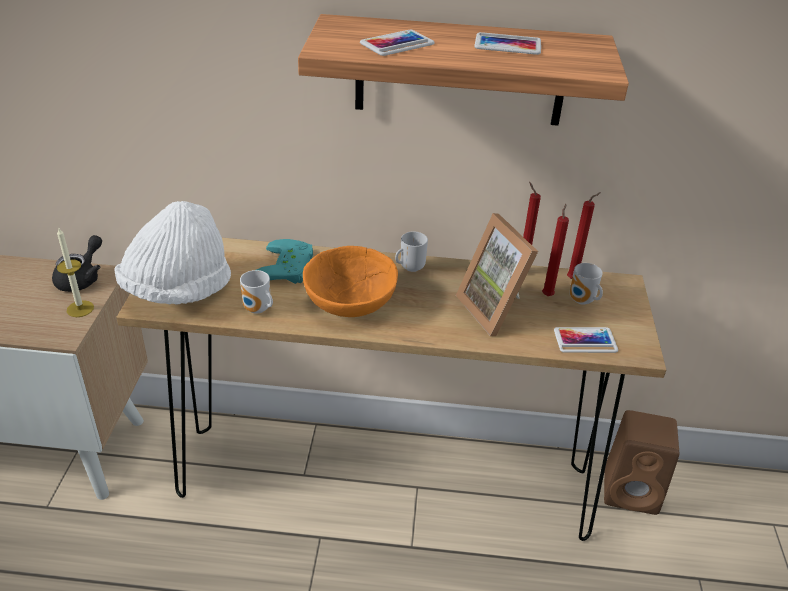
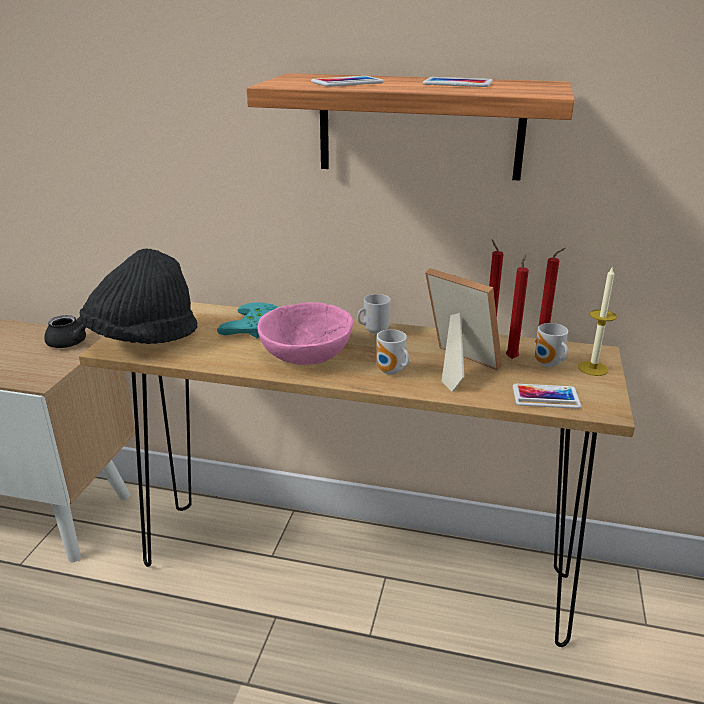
camera: 10 degrees right, 10 degrees down
(80, 309) = (62, 361): candle -> candle (593, 368)
(177, 290) = (143, 338): white hat -> black hat
(257, 310) = (213, 357): mug -> mug (391, 372)
(351, 301) = (307, 354): orange bowl -> pink bowl
(496, 309) = (455, 367): picture frame -> picture frame turned 150 degrees clockwise
(632, 491) = (621, 601): brown speaker -> none

